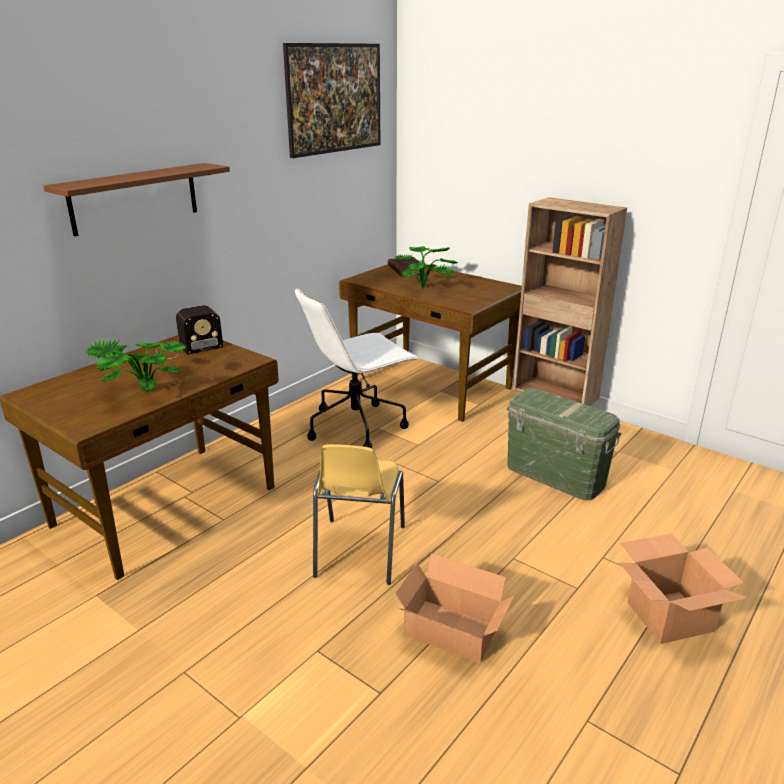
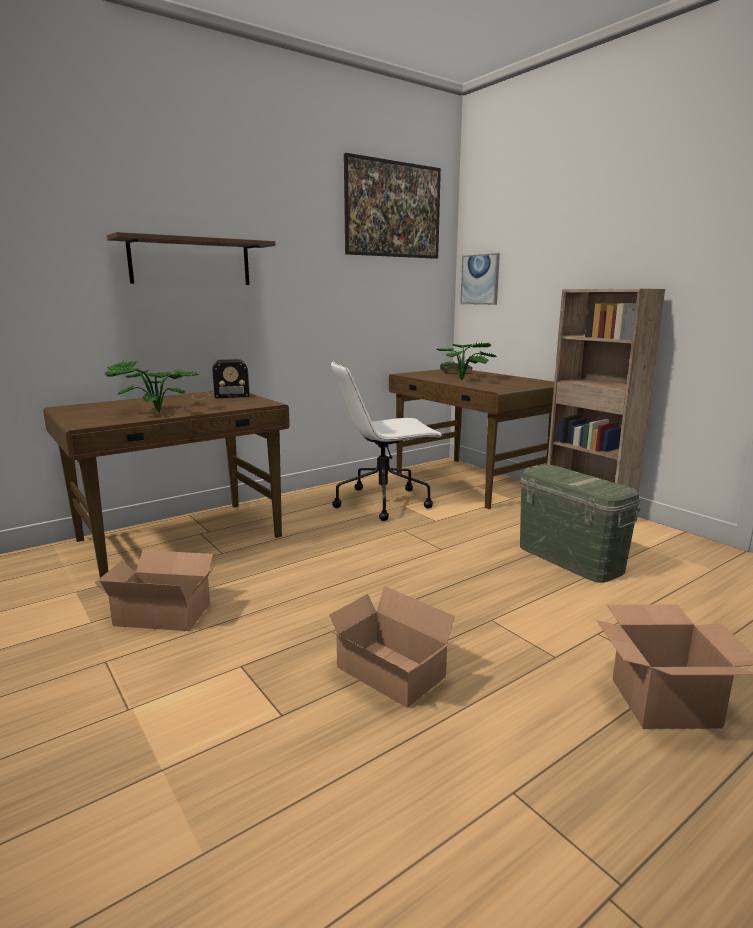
camera: 15 degrees right, 10 degrees down
(206, 605) = (162, 612): none -> cardboard box
(359, 551) = (331, 592): yellow chair -> none
(427, 168) = (480, 279): none -> picture

